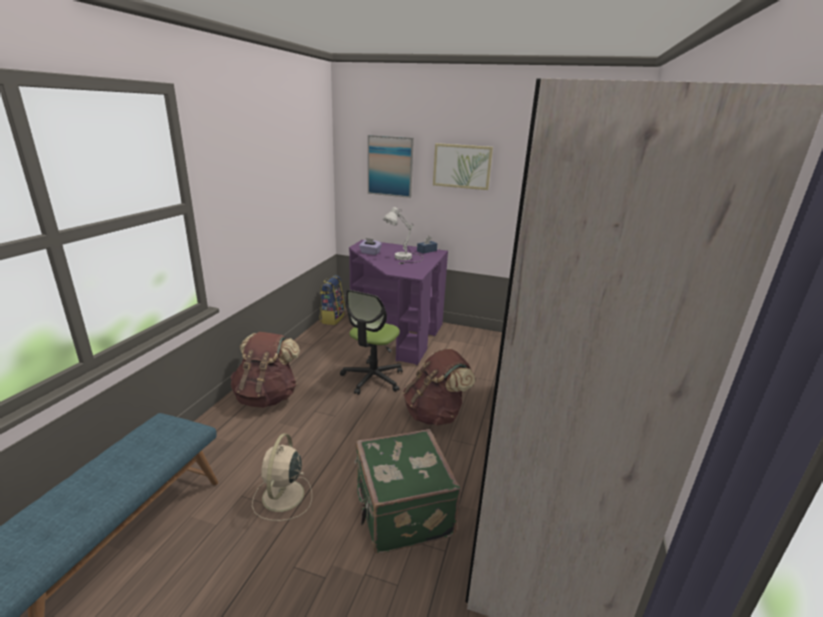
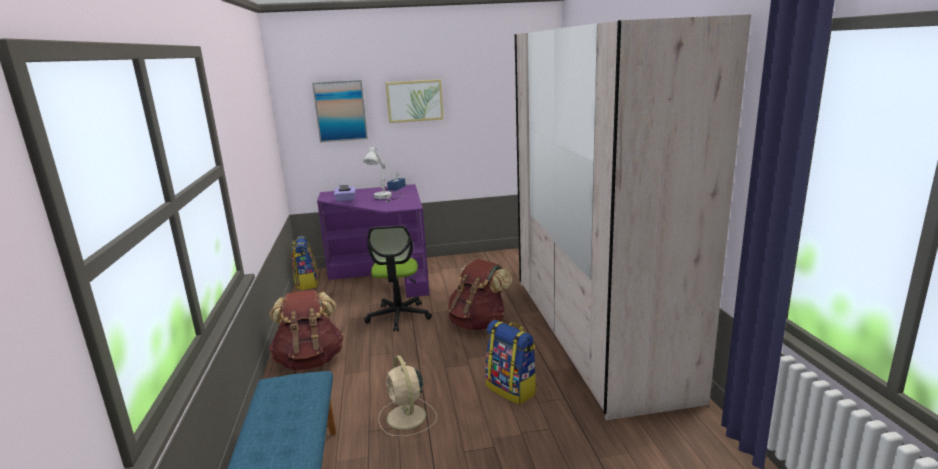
camera: 25 degrees left, 5 degrees down
(401, 511) = (512, 390): green suitcase -> backpack

